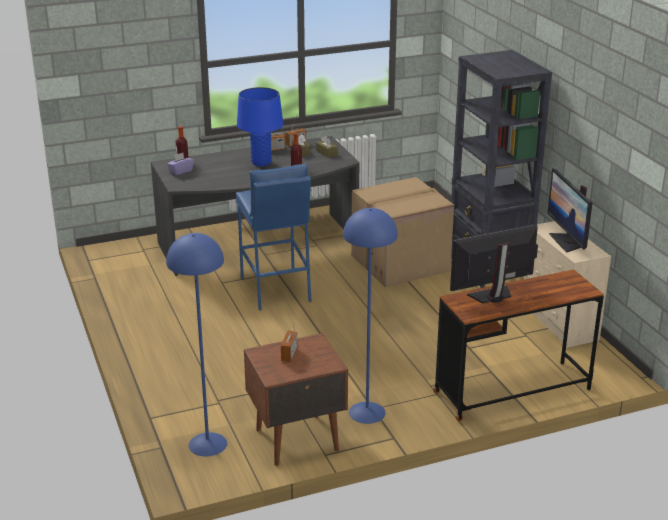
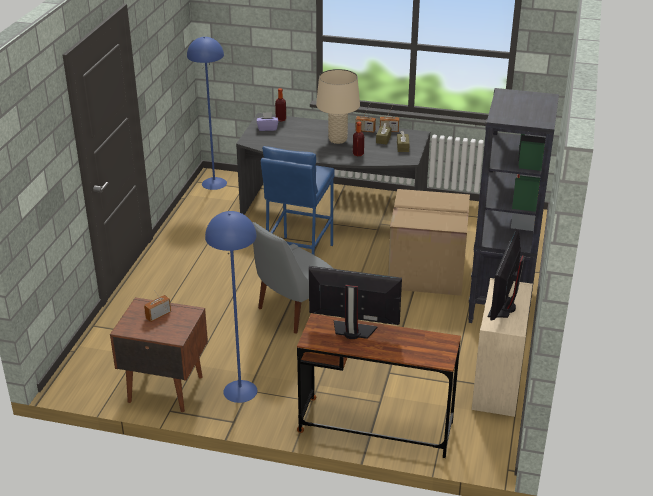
camera: 35 degrees right, 5 degrees up
(207, 444) = (104, 363): blue floor lamp -> blue floor lamp (214, 183)
(261, 163) = (337, 140): blue table lamp -> beige table lamp
(329, 333) = (293, 311): none -> grey chair

